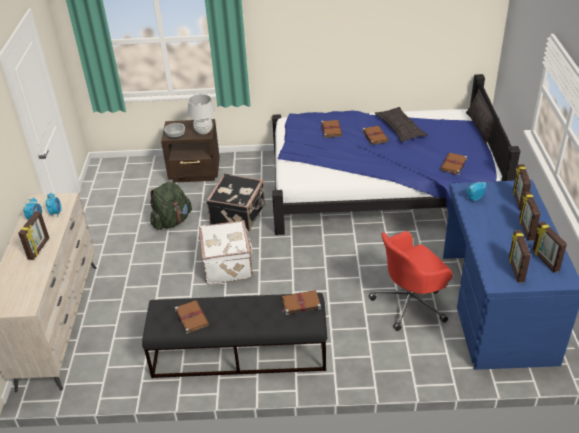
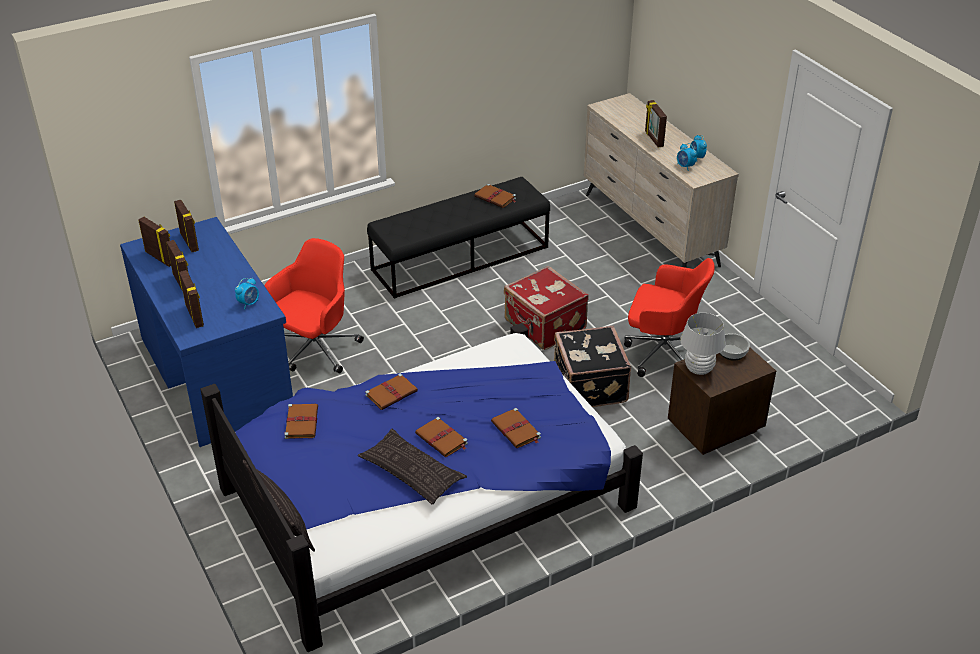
camera: 150 degrees right, 0 degrees up
(172, 221) = (662, 352): green backpack -> red office chair
(228, 265) = (544, 326): white suitcase -> red suitcase
(300, 303) = (405, 234): brown book -> brown book (392, 393)

